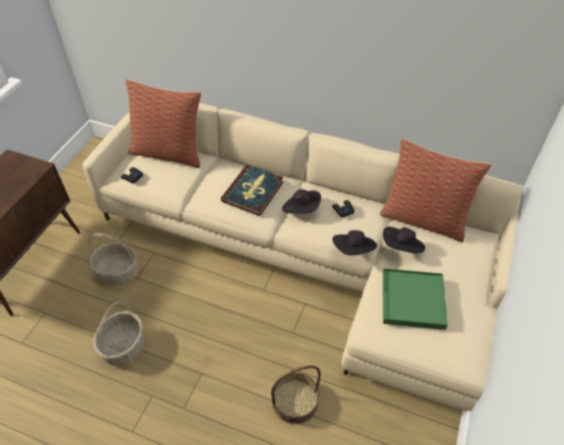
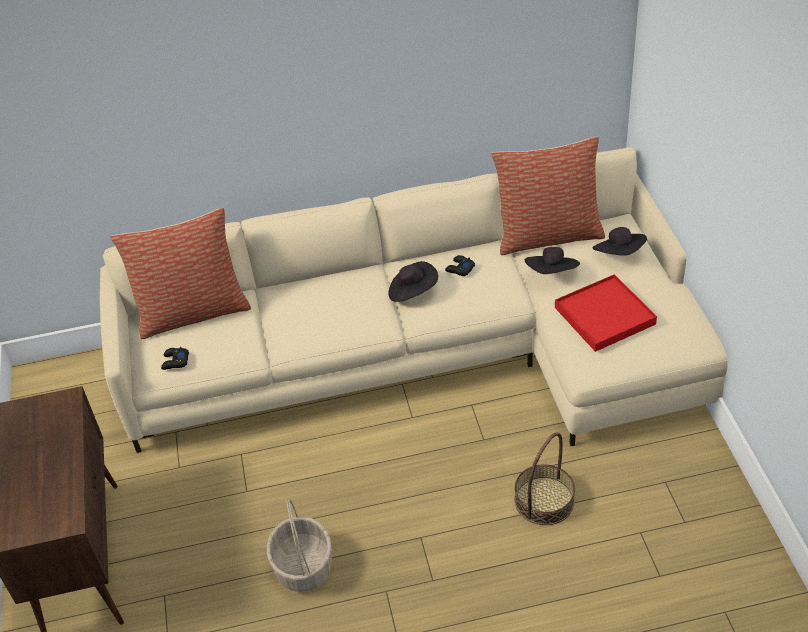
camera: 30 degrees left, 5 degrees down
(118, 272) = (216, 498): basket -> none
(253, 192) = (342, 301): book -> none
(353, 250) = (506, 302): black hat -> black hat (619, 254)
(413, 300) = (604, 315): green tray -> red tray

